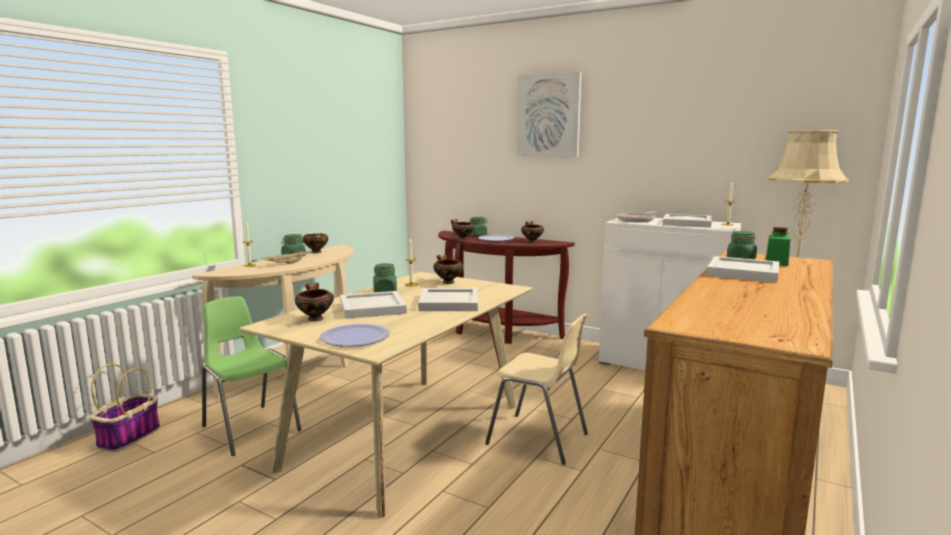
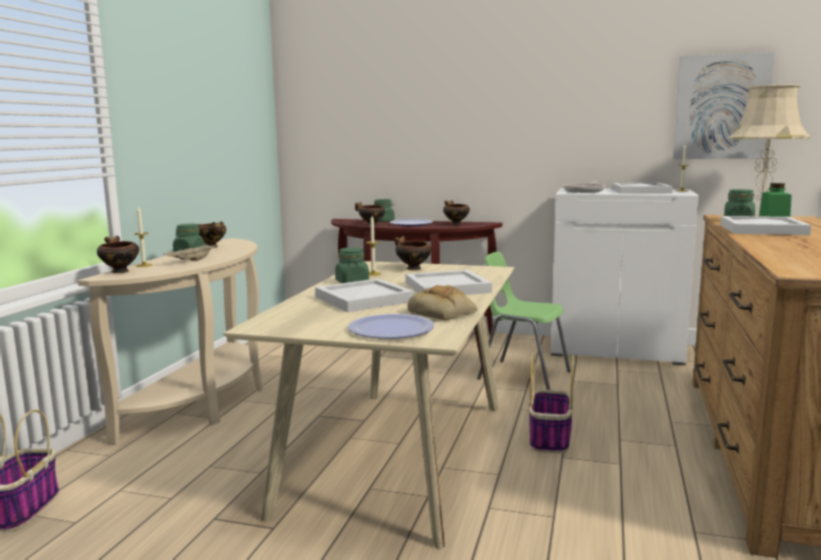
camera: 15 degrees left, 0 degrees up
(250, 428) = (191, 475): green chair -> green chair (523, 375)
(315, 318) = (309, 315): bowl -> bowl (119, 271)
(414, 326) = (444, 313): none -> bread
(538, 439) = (550, 439): beige chair -> basket
(548, 115) = (466, 76): picture -> picture (721, 107)

